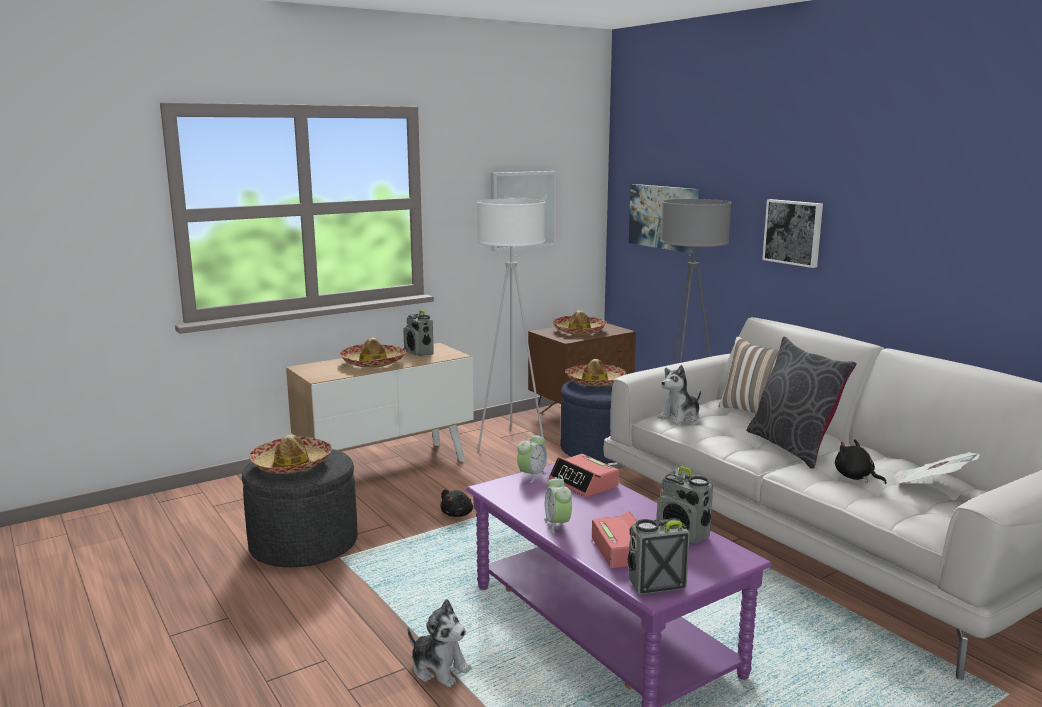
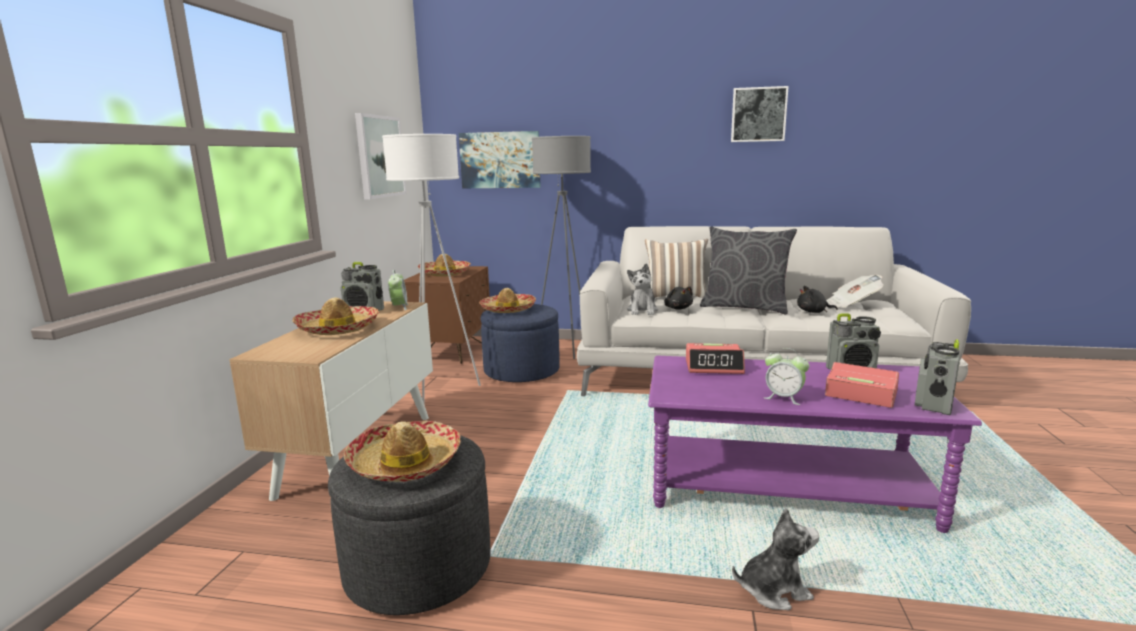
camera: 45 degrees left, 0 degrees up
(458, 514) = (514, 461): black plush toy -> black plush toy (678, 308)
(532, 475) = (669, 375): alarm clock -> alarm clock (399, 307)
(793, 232) = (641, 157): picture -> picture (758, 114)

